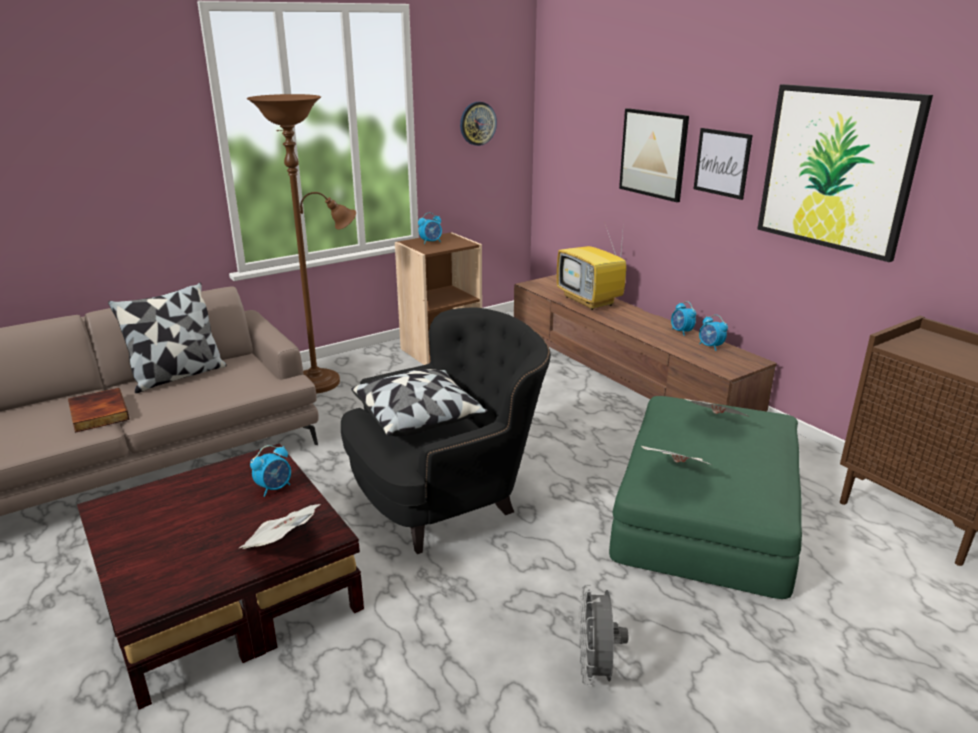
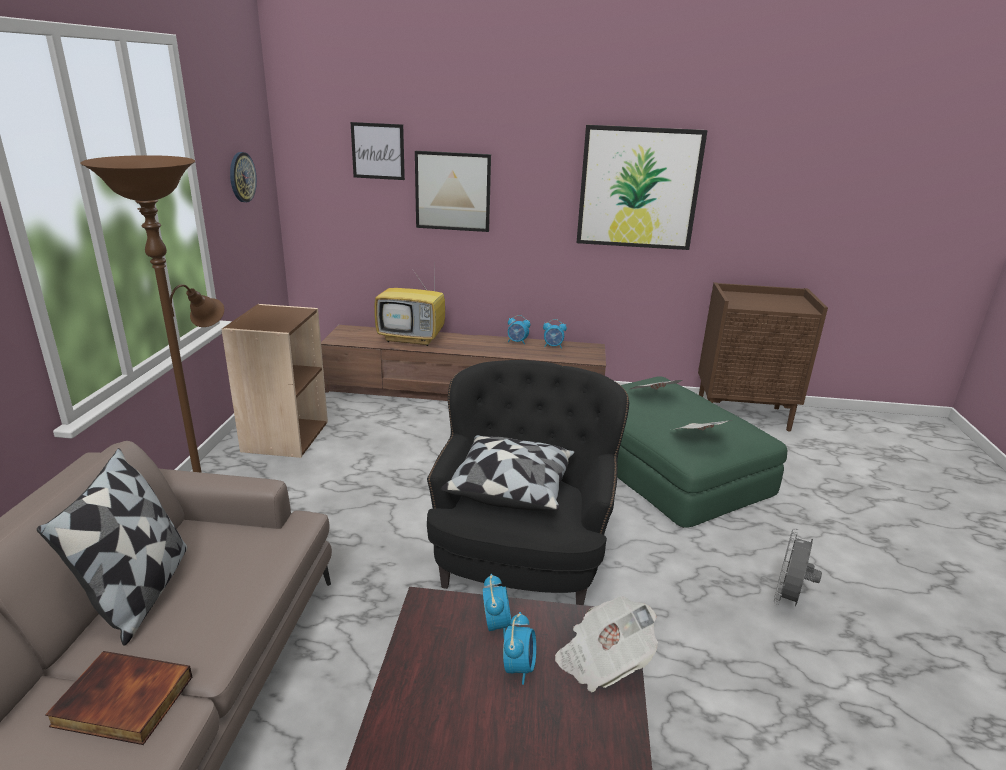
camera: 50 degrees left, 0 degrees up
(431, 242) = (264, 319): alarm clock -> alarm clock (519, 667)
(596, 670) = (788, 600): grey fan -> grey fan turned 75 degrees clockwise
(722, 163) = (531, 192): picture -> picture (378, 151)

